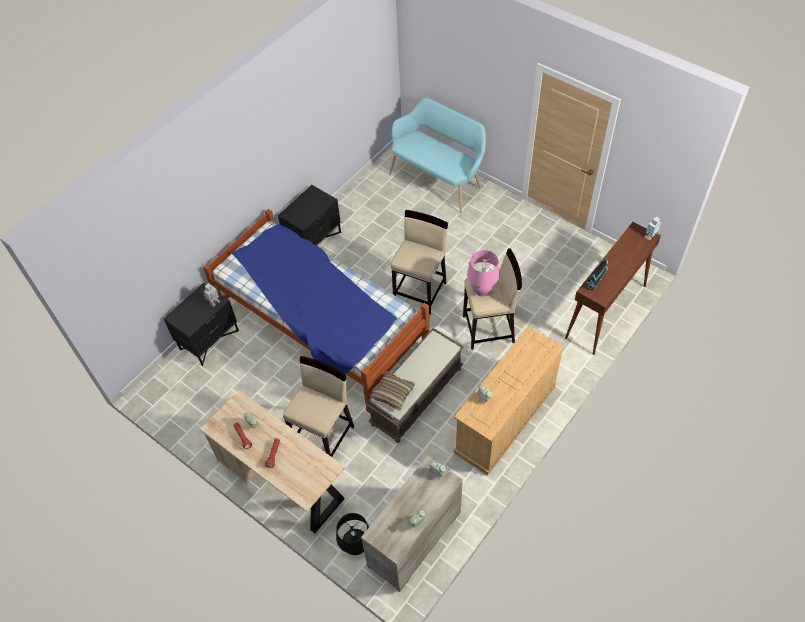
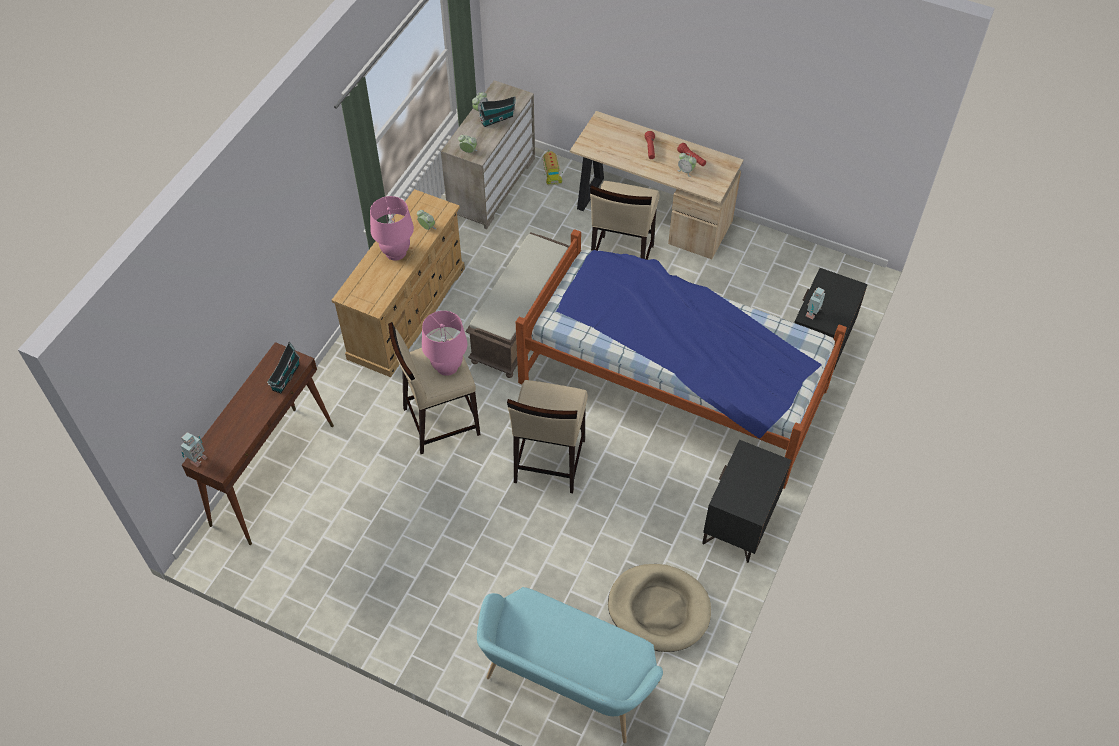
camera: 165 degrees right, 0 degrees up
(356, 546) = (551, 172): black table lamp -> toy truck
(378, 205) = (659, 609): none -> beige dog bed
(393, 393) = (542, 257): pillow -> none
(402, 509) = (498, 118): none -> toy house
(511, 379) = (395, 252): none -> pink table lamp

